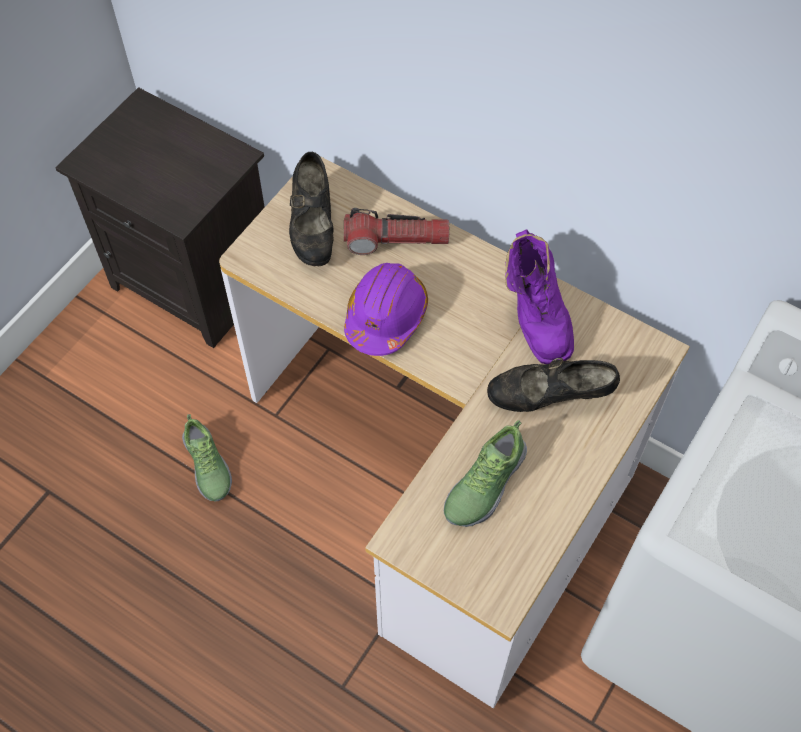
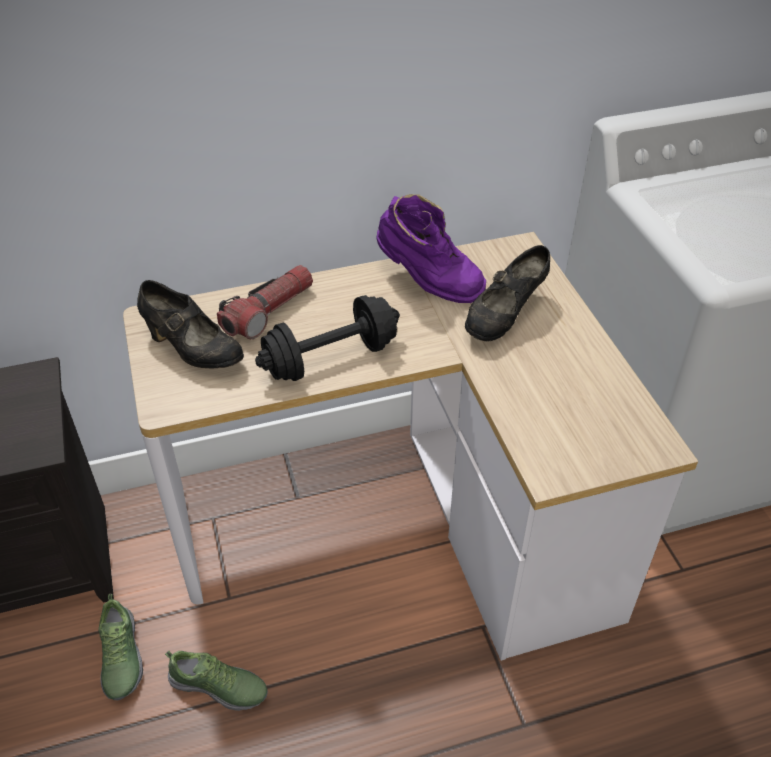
camera: 50 degrees left, 15 degrees down
(386, 316) = (330, 358): purple hard hat -> black dumbbell
(483, 484) = (545, 394): shoe -> shoe (120, 657)

